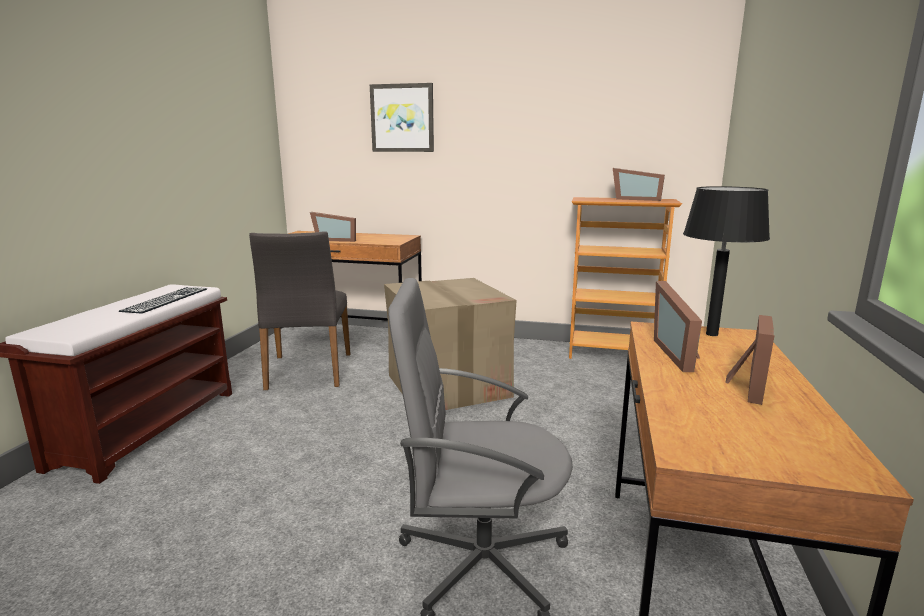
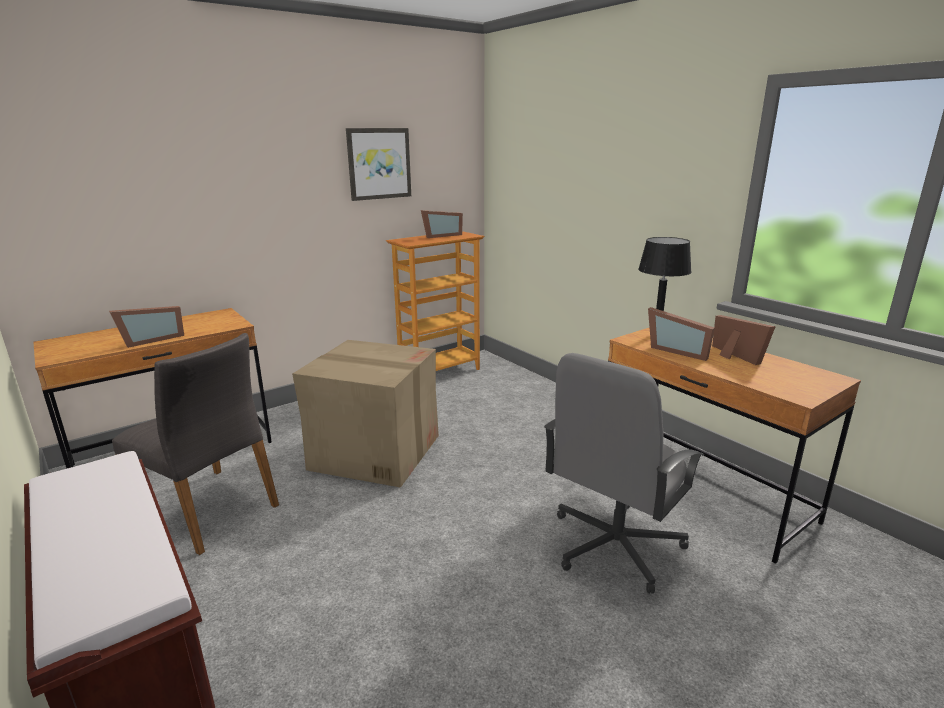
camera: 50 degrees left, 5 degrees up
(166, 300) = (116, 493): keyboard -> none
(402, 118) = (183, 170): picture -> picture (379, 163)

